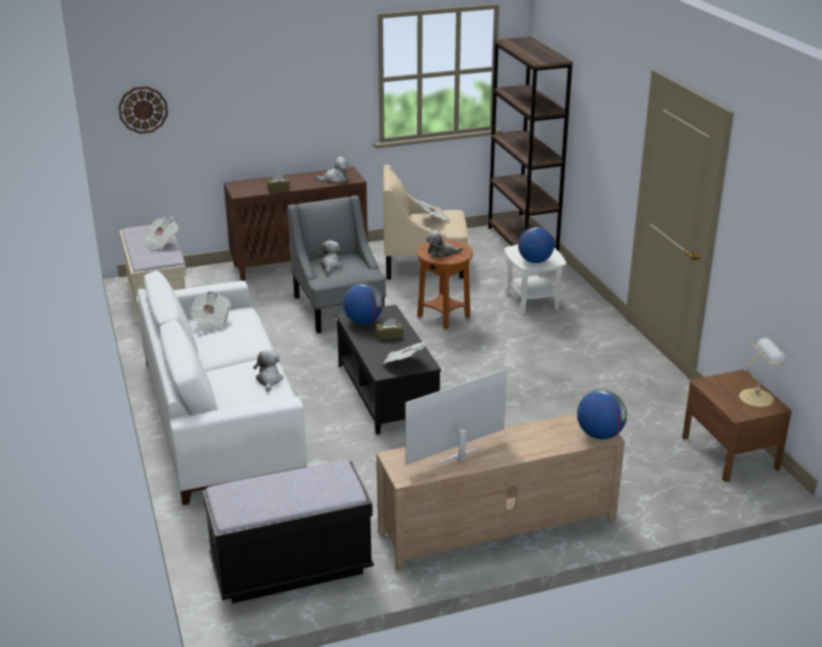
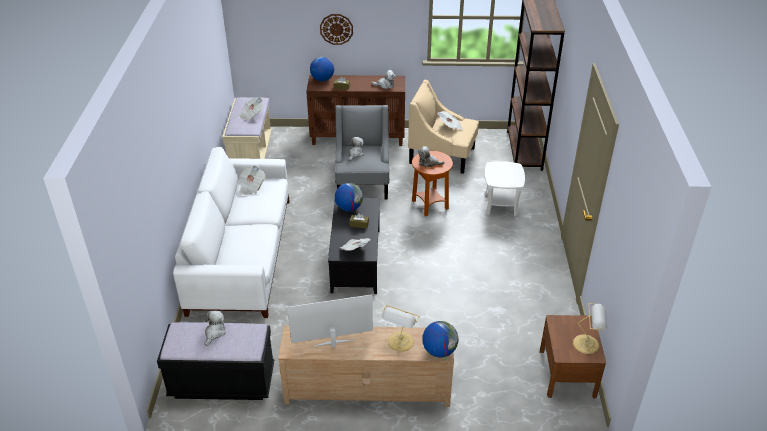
camera: 20 degrees right, 10 degrees up
(143, 109) = (255, 19): wall clock -> wall clock (336, 29)
(269, 380) = (260, 244): plush toy -> plush toy (214, 332)
(535, 261) = (501, 179): globe -> globe (322, 79)
(544, 437) = (400, 343): none -> table lamp

